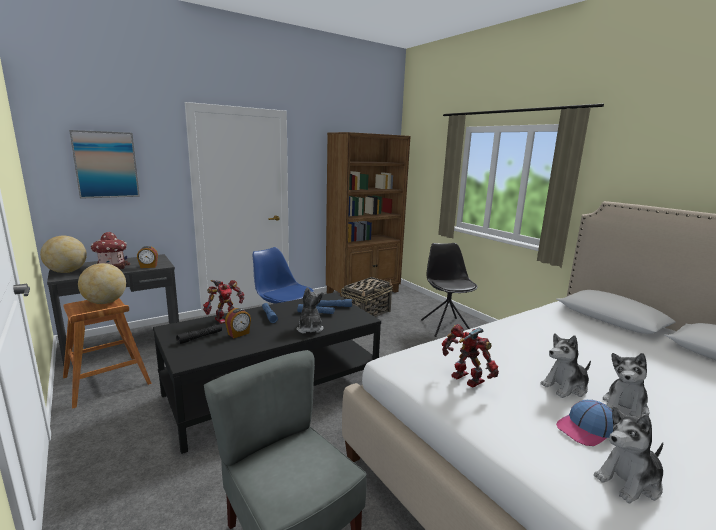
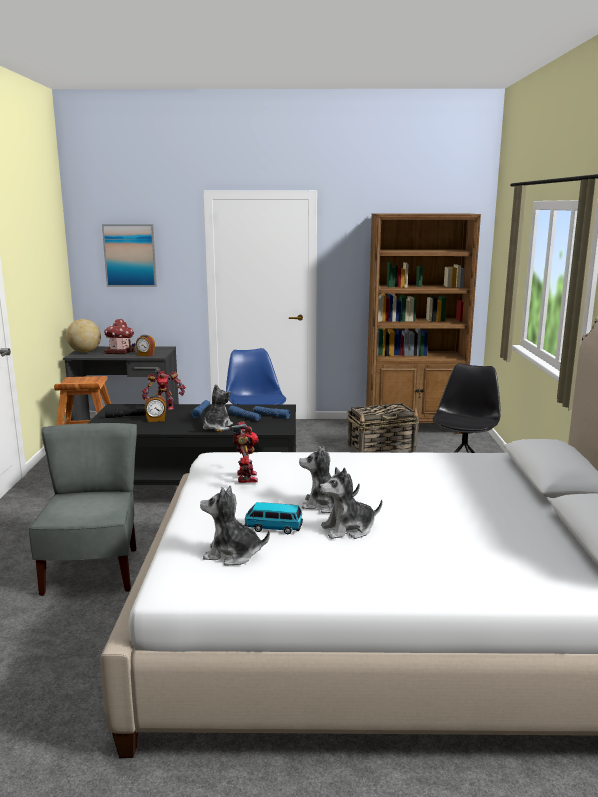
camera: 35 degrees right, 0 degrees up
(105, 302) = (92, 380): globe -> none
(586, 429) = (273, 527): cap -> toy car

